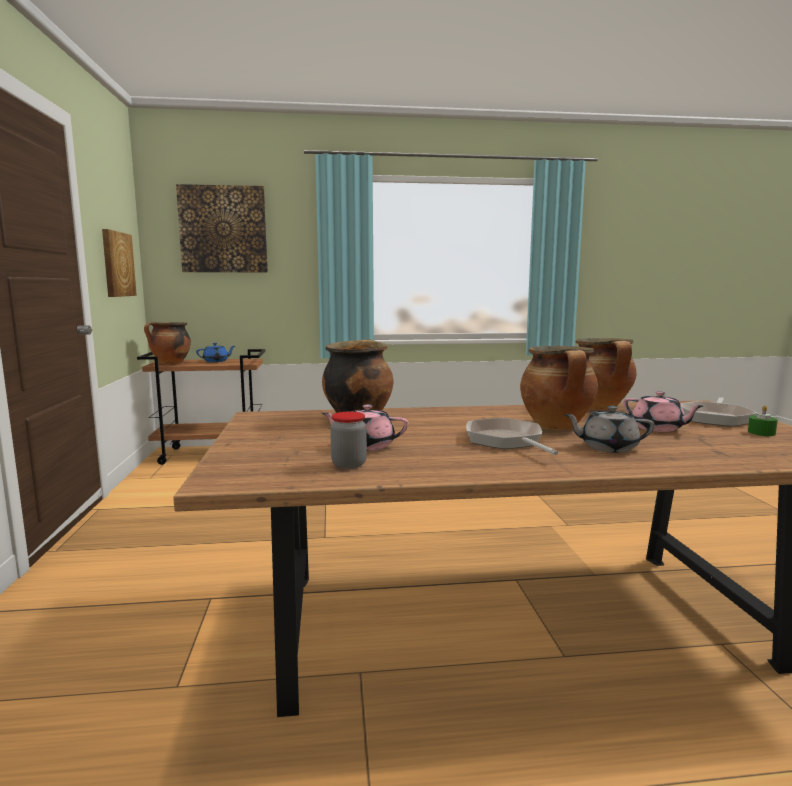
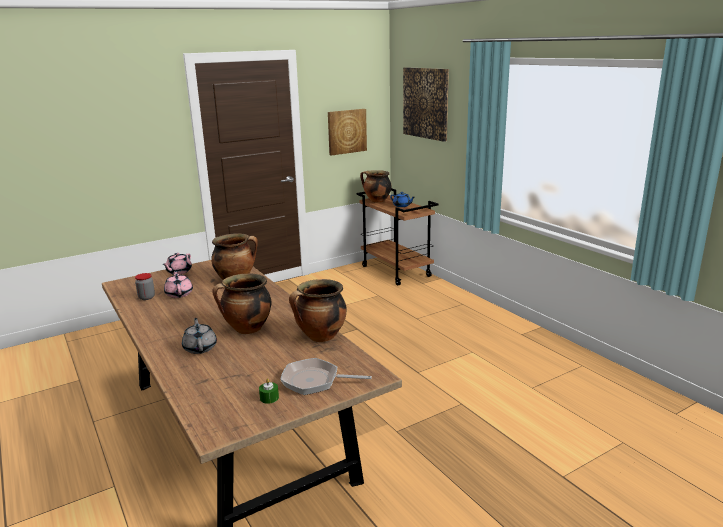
camera: 65 degrees right, 10 degrees up
(506, 441) = (202, 321): frying pan -> none
(658, 428) = (260, 360): pink teapot -> pink teapot (178, 272)

